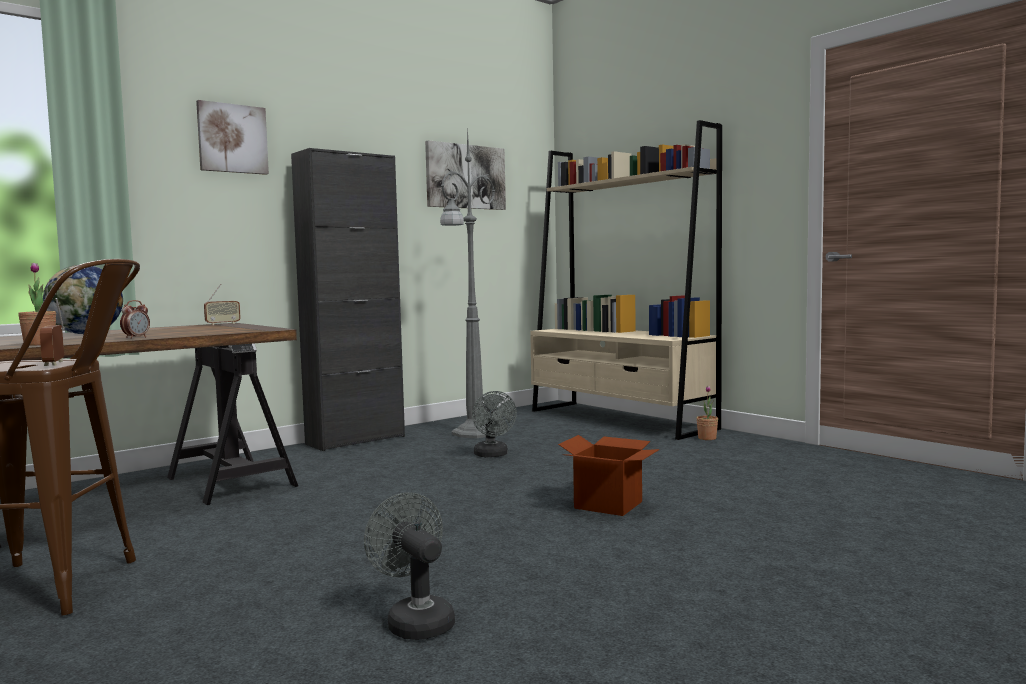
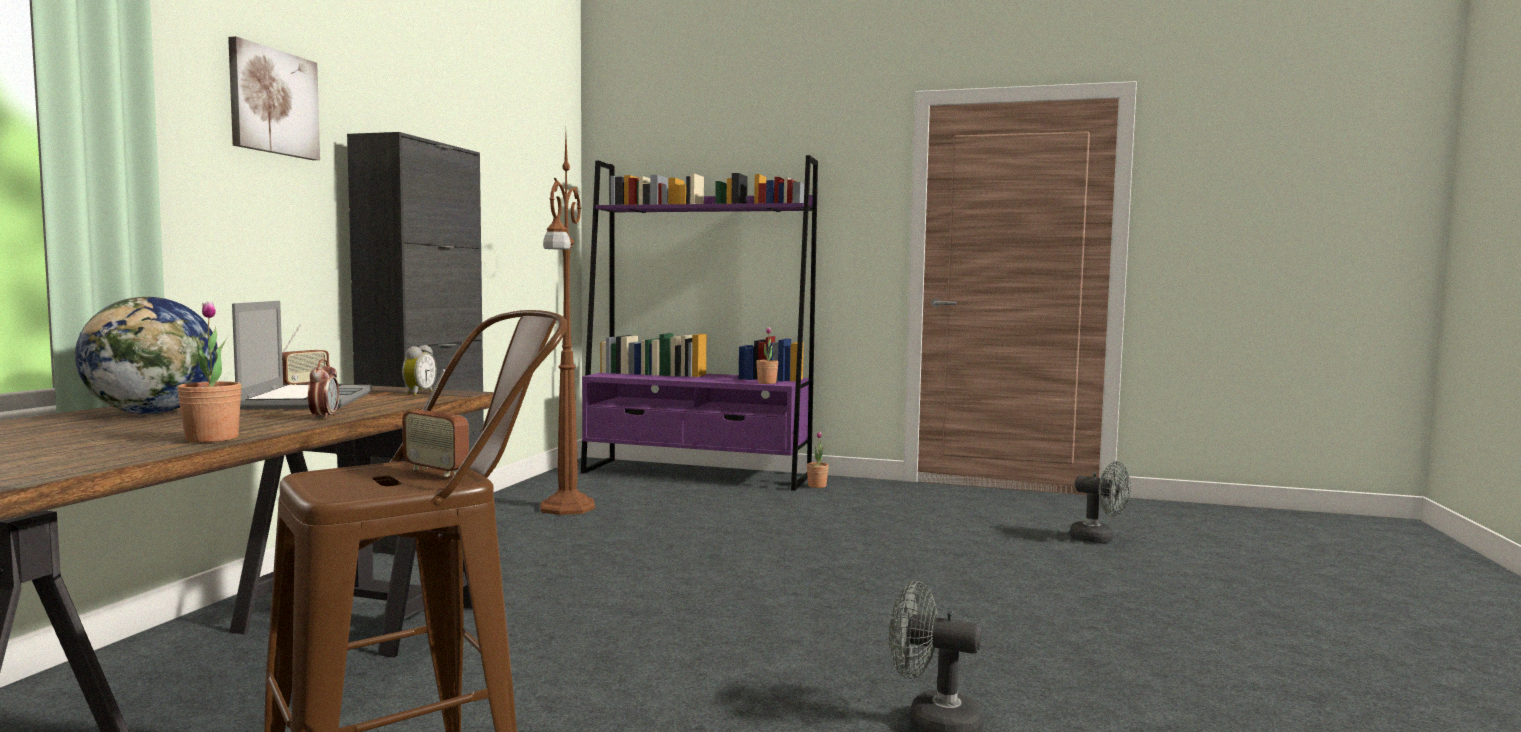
camera: 35 degrees left, 0 degrees up
(178, 330) = (306, 400): none -> laptop
(249, 329) = (417, 393): none -> alarm clock
(465, 177) = (510, 183): picture -> none
(473, 433) = (566, 508): grey floor lamp -> brown floor lamp
(492, 455) = (643, 531): grey fan -> grey fan (1099, 539)
(608, 505) = (863, 567): cardboard box -> none
(620, 419) = (697, 474): beige bookcase -> purple bookcase
(659, 338) = (767, 383): none -> potted plant

